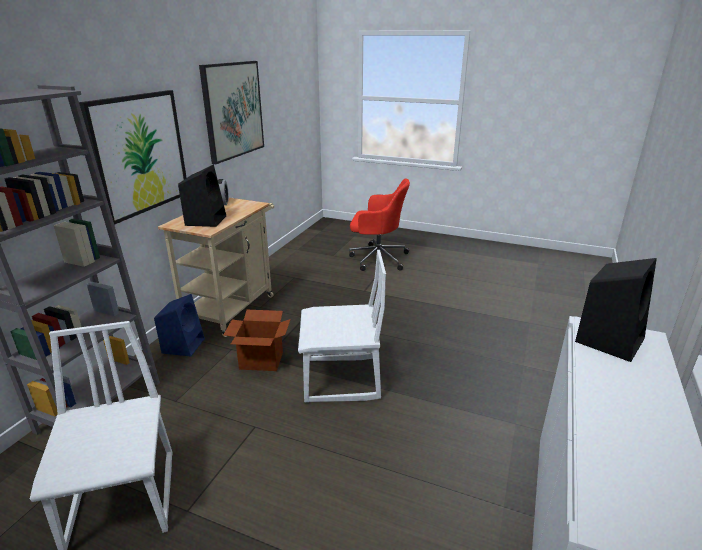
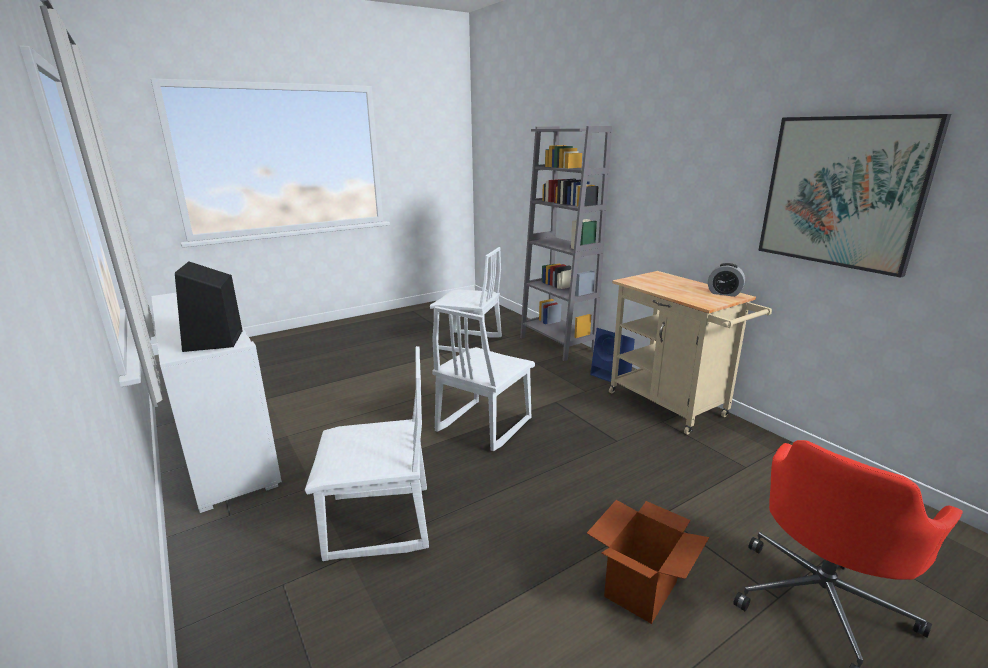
camera: 125 degrees right, 5 degrees down
(139, 154) = (669, 199): picture -> none
(206, 220) = (660, 282): black speaker -> none
(261, 361) = (552, 398): cardboard box -> cardboard box (640, 589)
(492, 369) = (379, 523): none -> white chair

